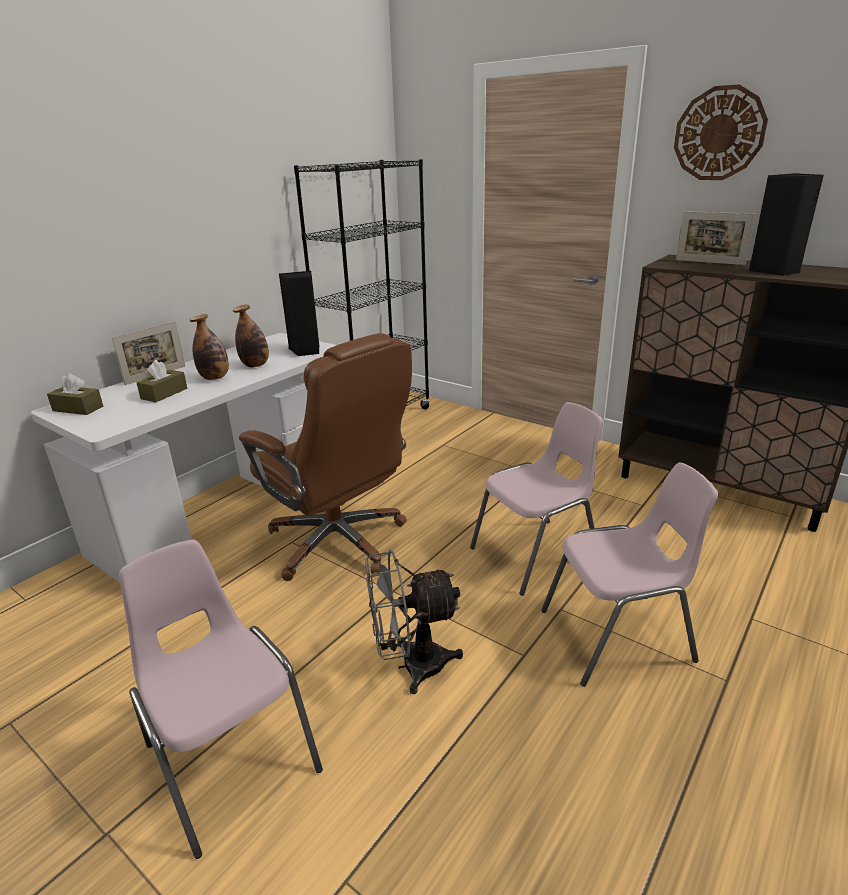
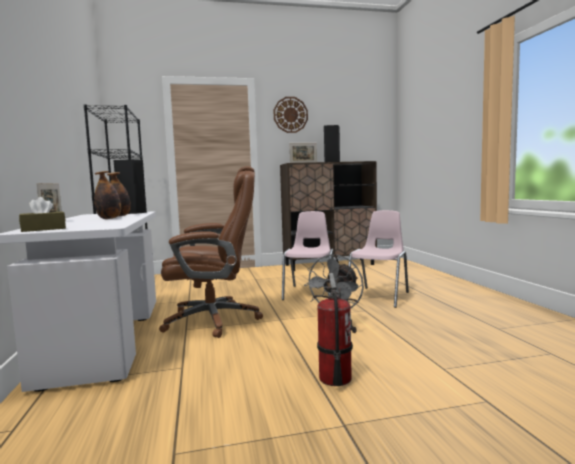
camera: 50 degrees left, 20 degrees down
(164, 393) = (95, 222): brown tissue box -> none
(230, 756) = (334, 378): pink chair -> fire extinguisher

